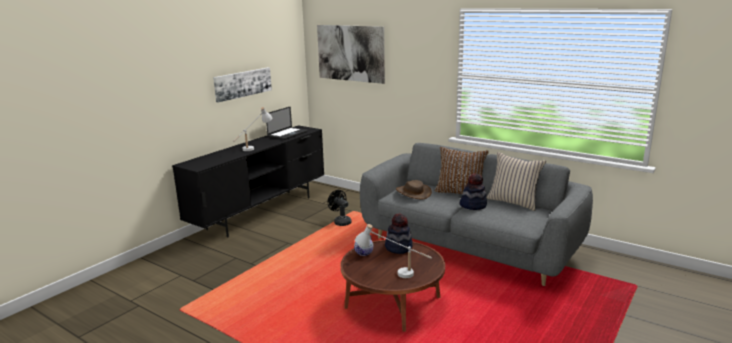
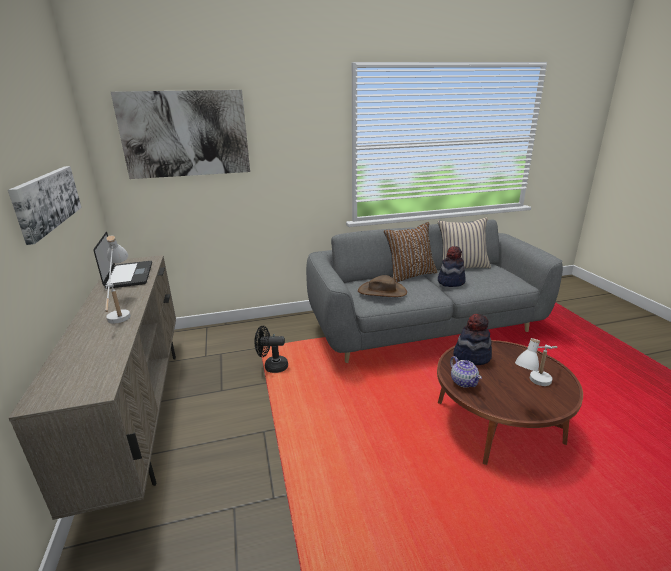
camera: 50 degrees left, 5 degrees up
(261, 212) = (141, 413): black tv stand -> beige tv stand

